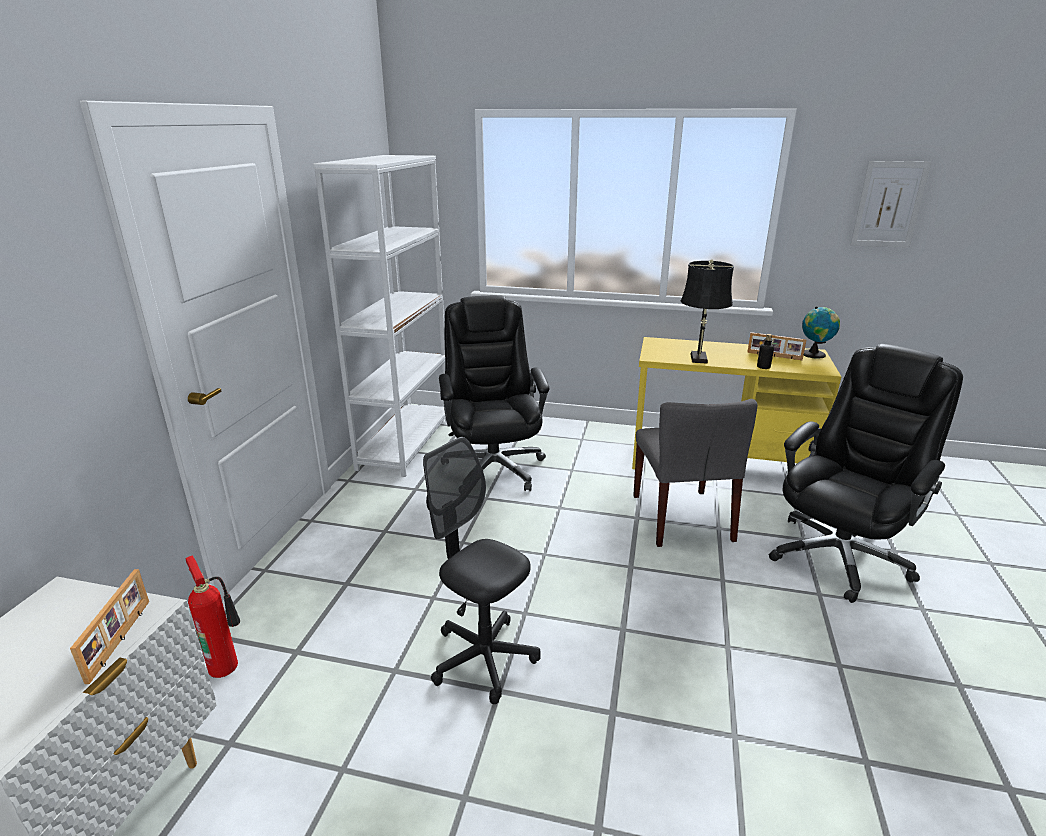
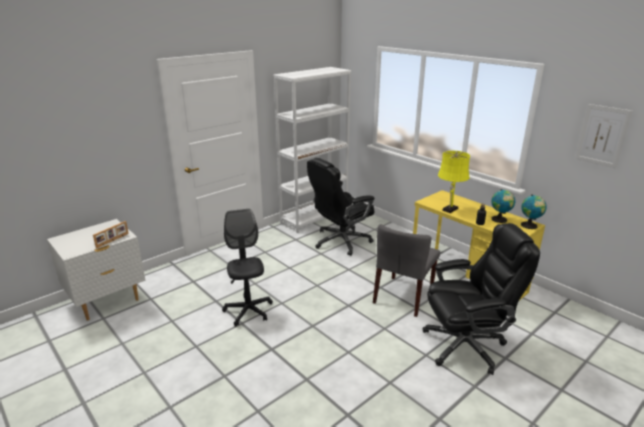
camera: 35 degrees right, 0 degrees up
(225, 664) = (170, 276): fire extinguisher -> none
(493, 467) = (340, 241): black office chair -> black office chair turned 150 degrees counterclockwise
(699, 359) = (449, 210): black table lamp -> yellow table lamp
(774, 356) = (500, 220): picture frame -> globe

